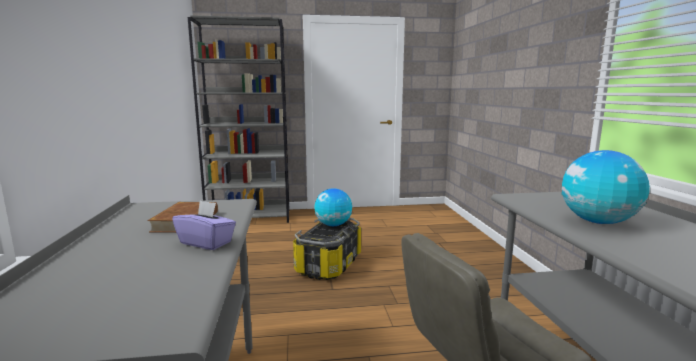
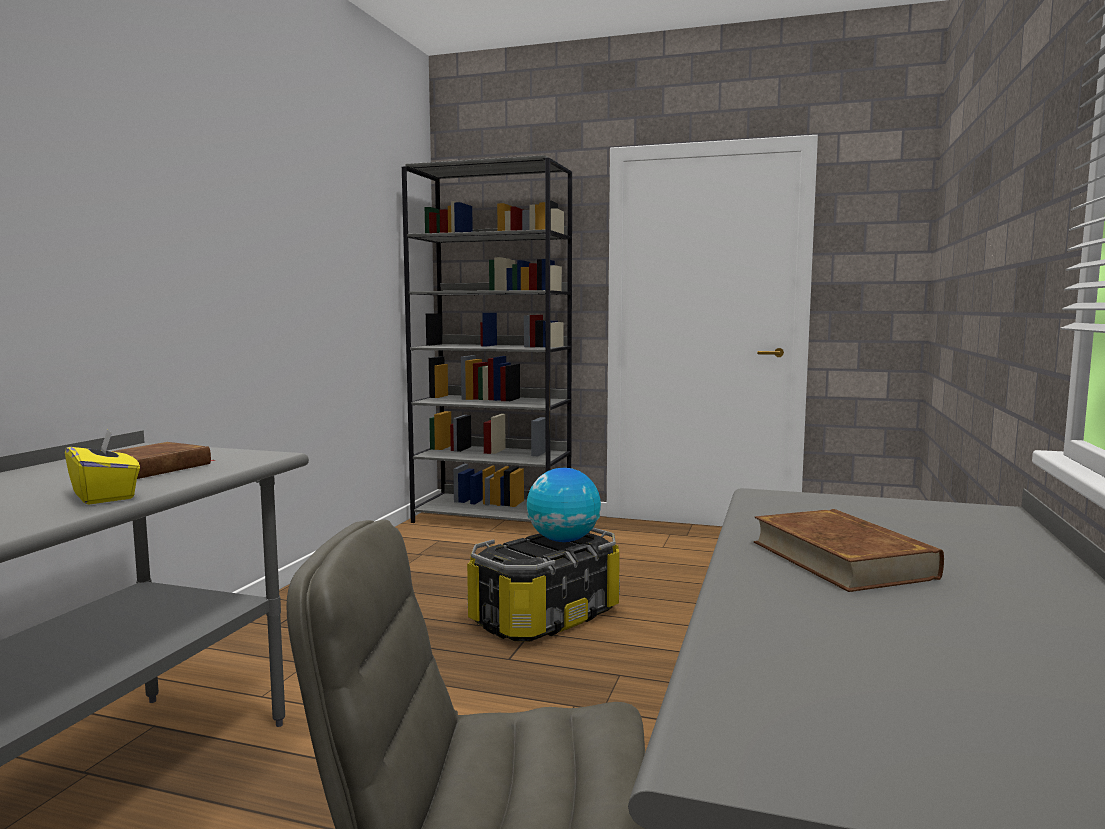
camera: 25 degrees right, 5 degrees down
(206, 242) = (105, 496): purple tissue box -> yellow tissue box
(598, 222) = (841, 559): globe -> brown book

